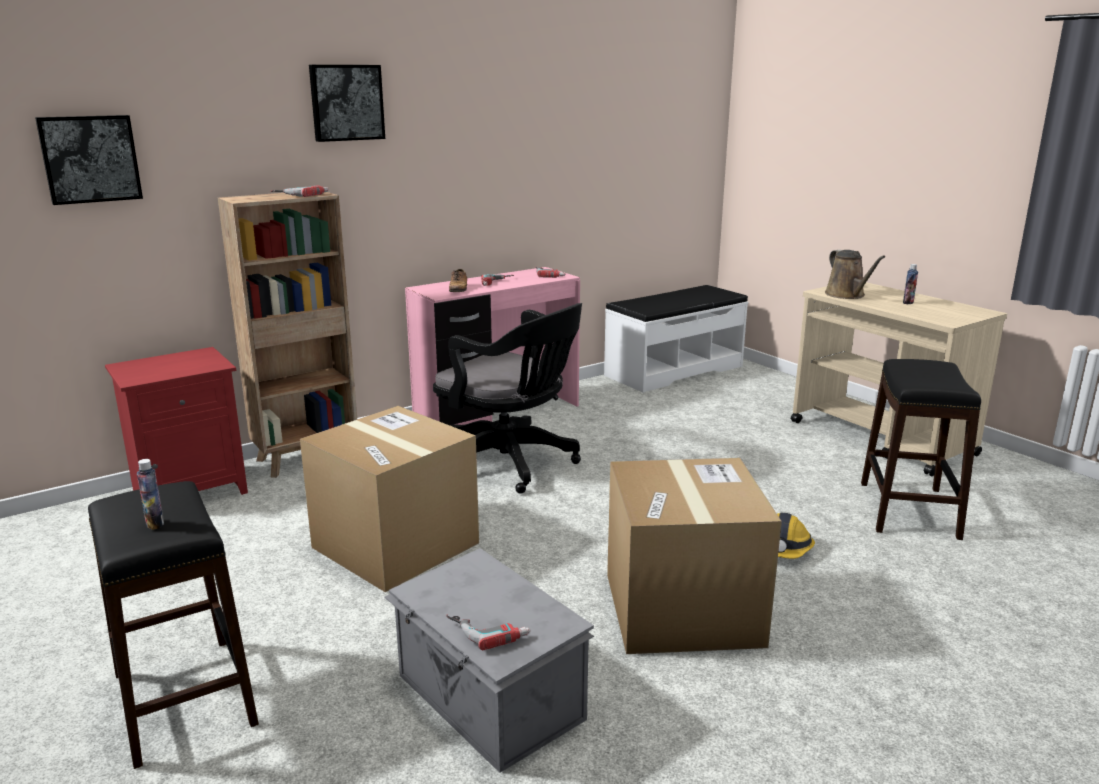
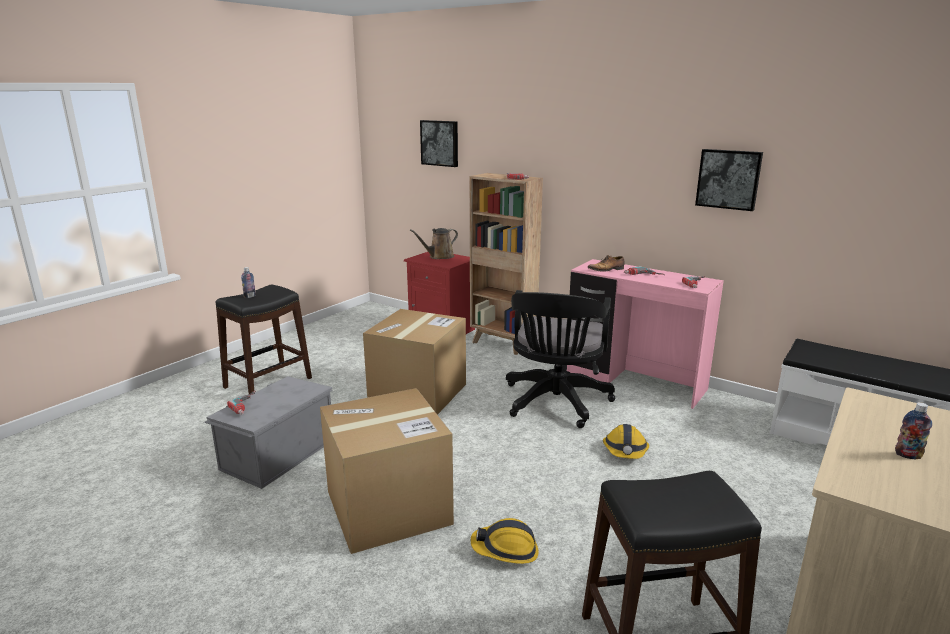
camera: 70 degrees right, 0 degrees up
(346, 102) = (571, 121): picture -> picture (728, 179)
(635, 454) = (625, 451): none -> hard hat
(847, 295) = (873, 413): brown watering can -> brown watering can (439, 257)

